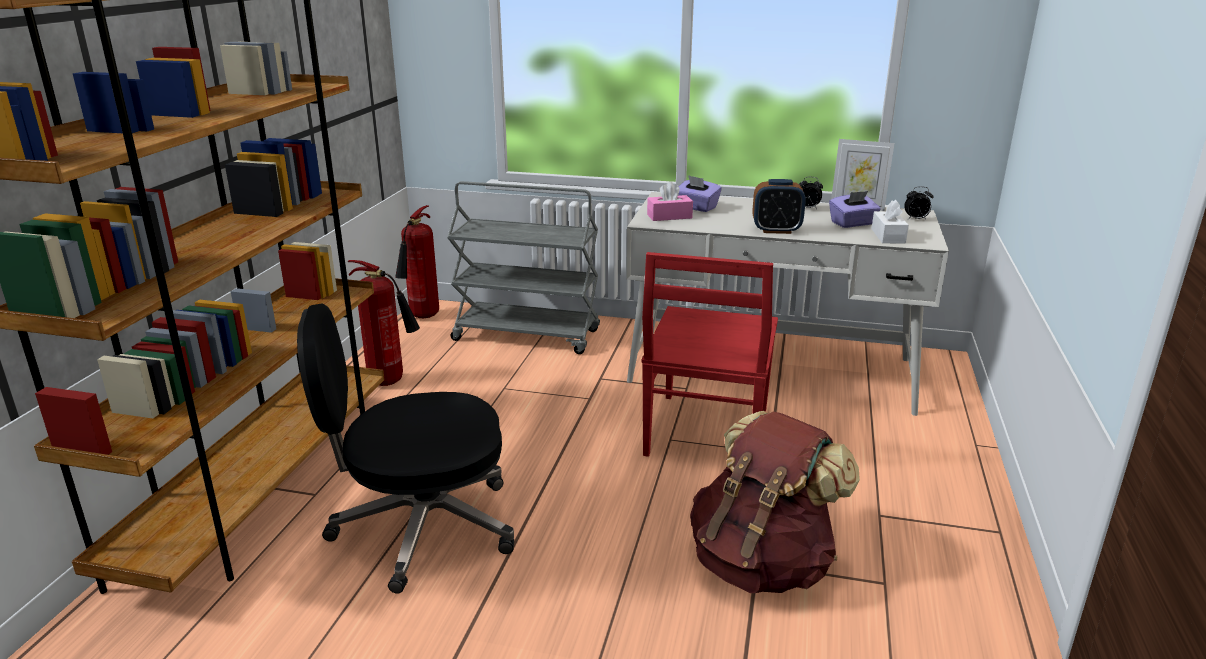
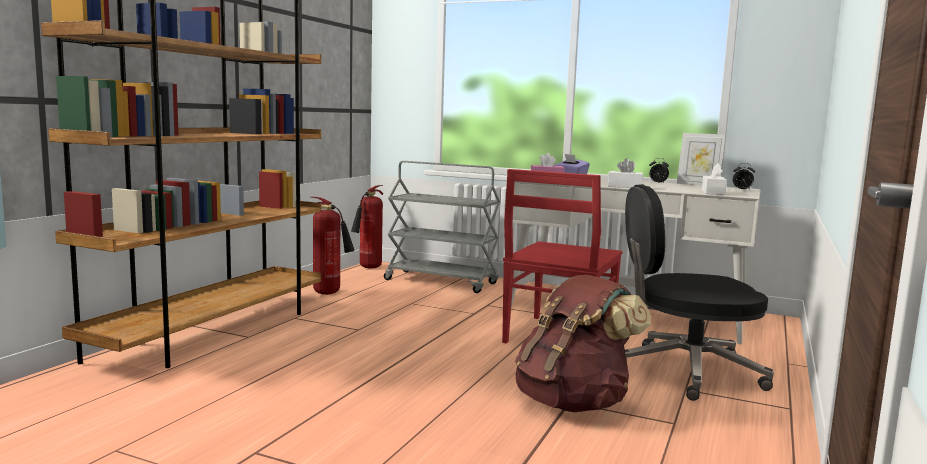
camera: 10 degrees right, 15 degrees down
(421, 528) = (315, 359): black office chair -> black office chair (685, 372)
(776, 230) = (624, 186): alarm clock -> white tissue box
(852, 223) = (688, 188): purple tissue box -> none

